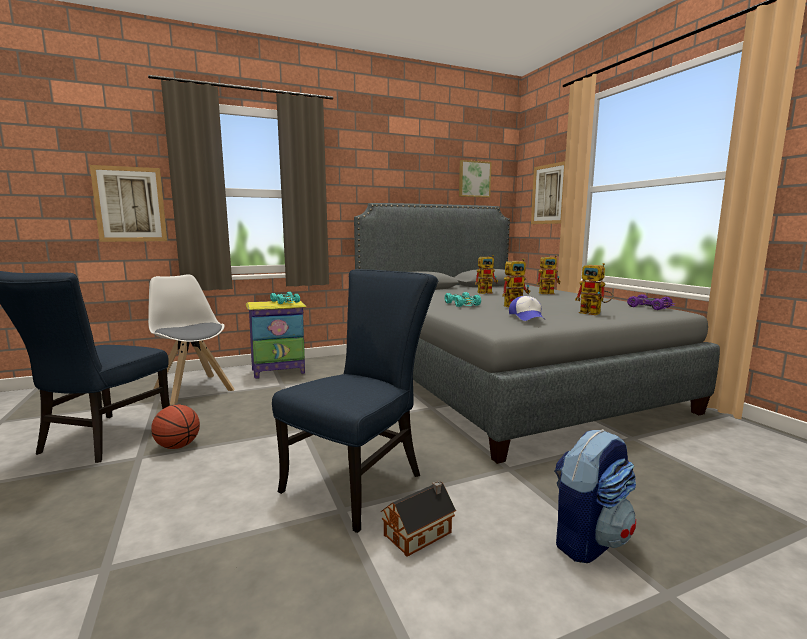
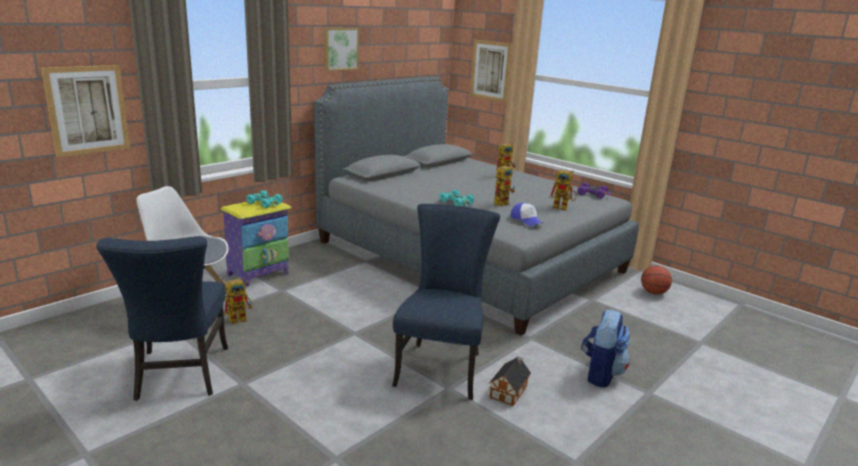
camera: 25 degrees left, 10 degrees up
(178, 446) = (264, 367): basketball -> basketball (653, 293)
(474, 179) = (417, 49): picture -> picture (340, 48)
(487, 292) = (453, 178): toy robot -> toy robot (241, 318)

